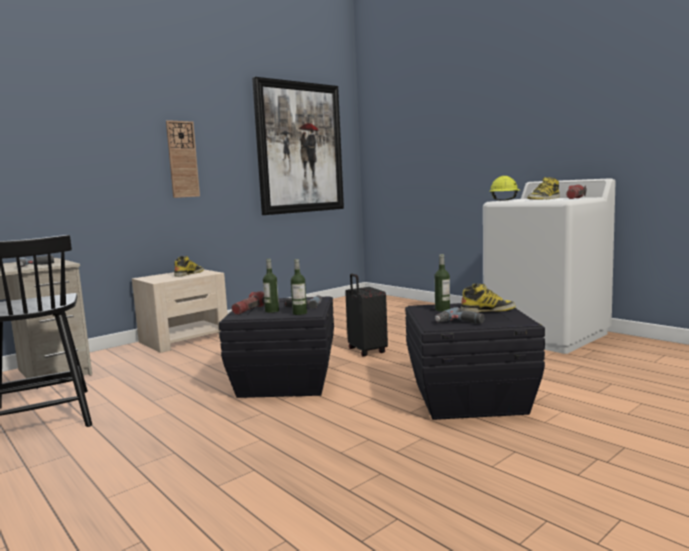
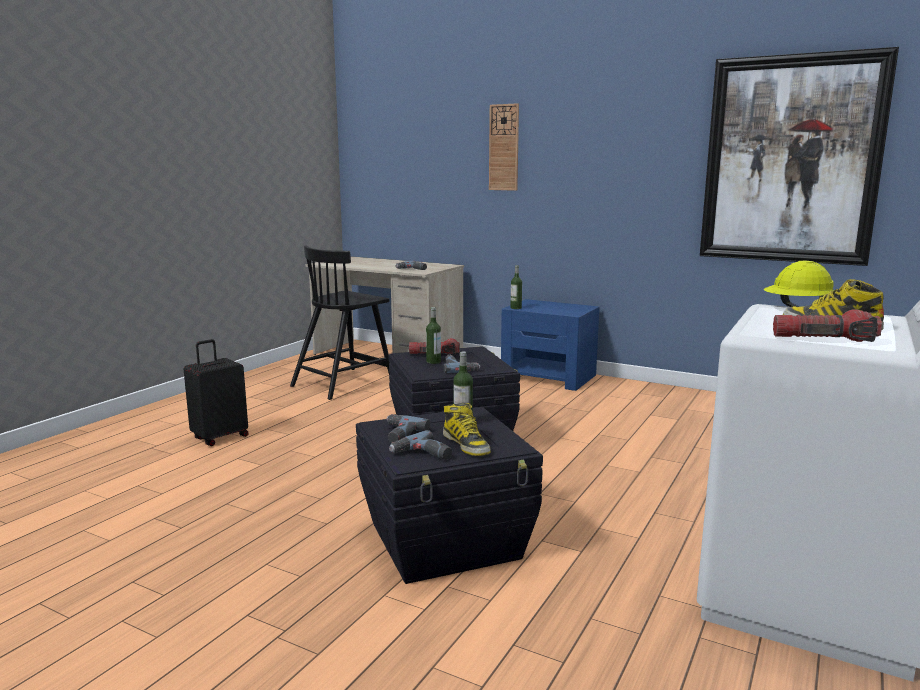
camera: 70 degrees right, 5 degrees up
(182, 159) = (599, 176): wall clock -> wall clock (504, 147)
(185, 339) = (549, 377): beige nightstand -> blue nightstand
(189, 274) = (560, 308): boot -> none
(299, 313) = (424, 371): bottle -> bottle (516, 308)
(366, 351) = (579, 462): black suitcase -> black suitcase (220, 437)
(505, 319) = (422, 454): none -> power drill

